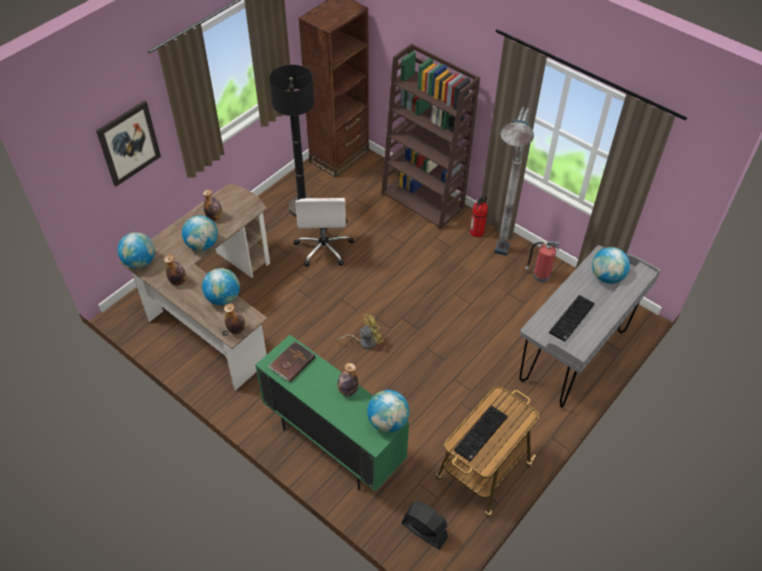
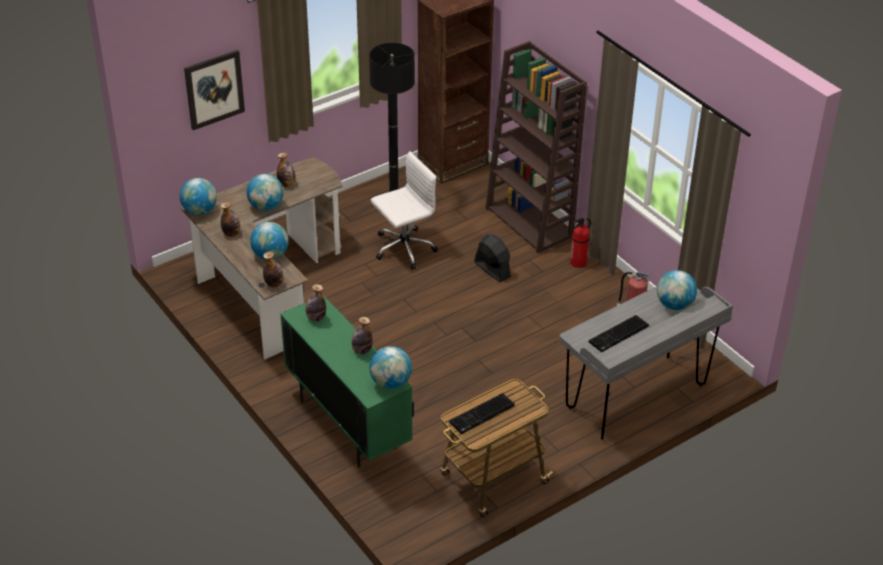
camera: 15 degrees right, 10 degrees down
(291, 362) = (316, 318): brown book -> bottle
(324, 248) = (403, 249): white office chair -> white office chair turned 135 degrees counterclockwise
(364, 341) = (413, 341): yellow fan -> none
(424, 530) = (411, 514): black fan -> black fan (492, 269)
(494, 269) = (583, 301): grey floor lamp -> none

